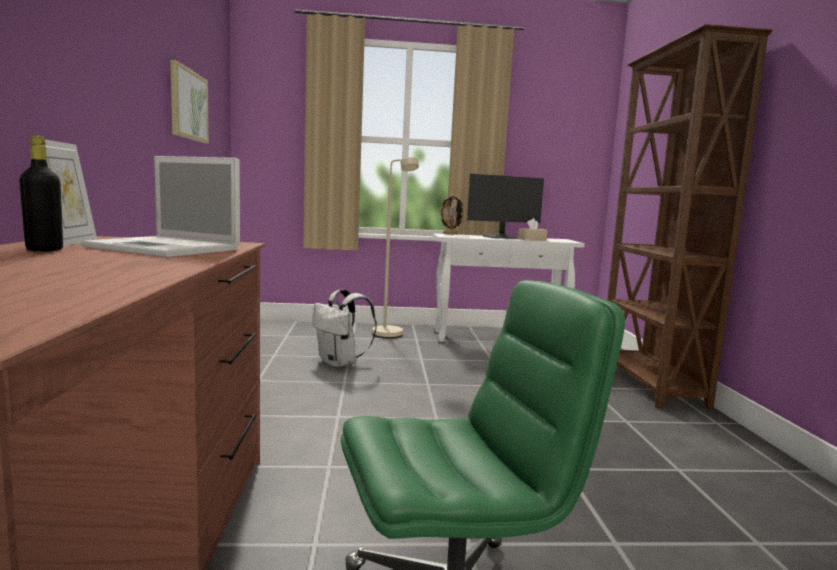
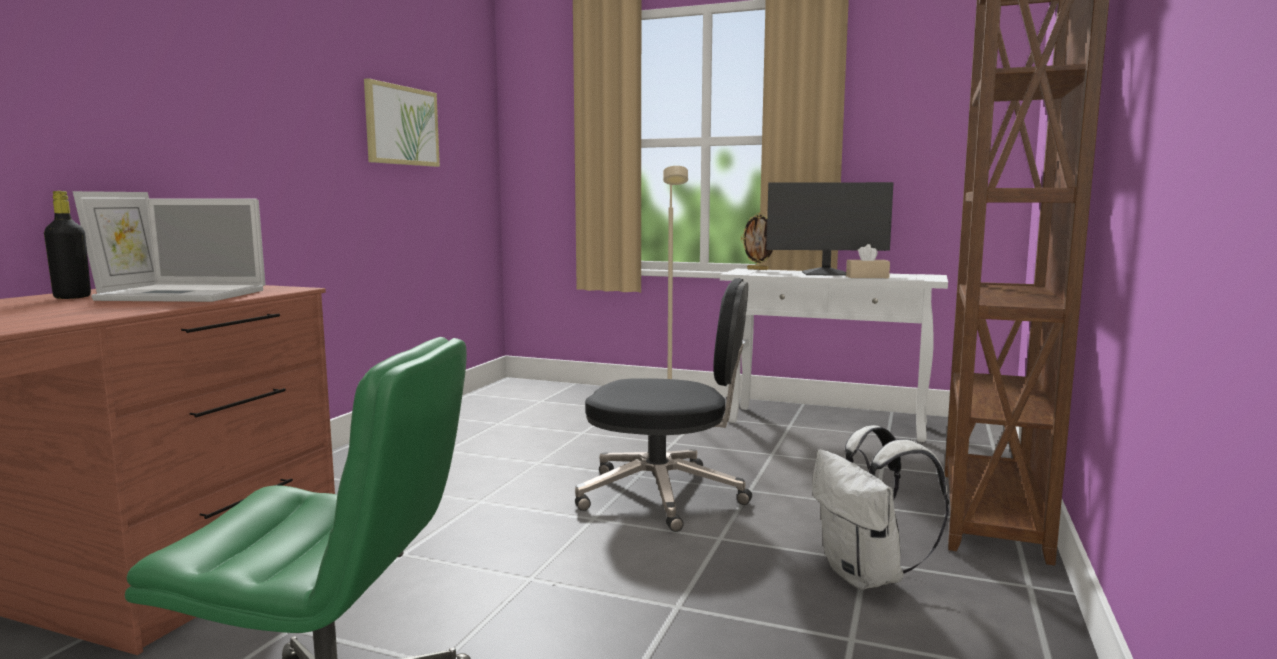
camera: 25 degrees right, 0 degrees up
(166, 248) = (187, 295): laptop -> laptop turned 45 degrees counterclockwise
(340, 363) = (562, 439): white backpack -> white backpack (867, 576)
(463, 396) = (665, 496): none -> black office chair

